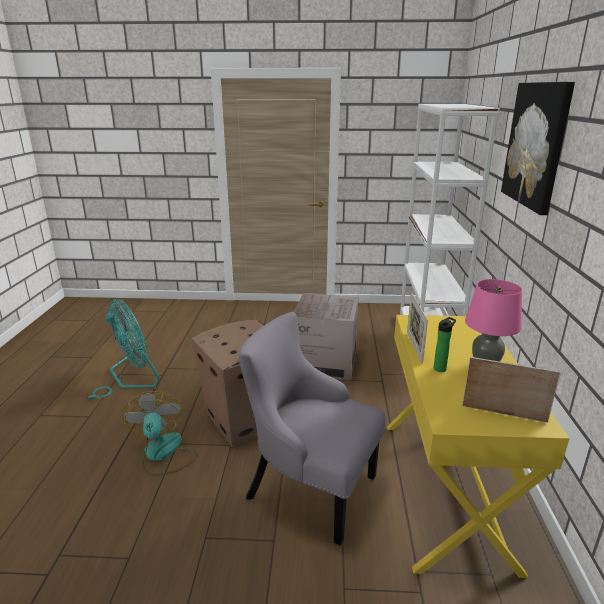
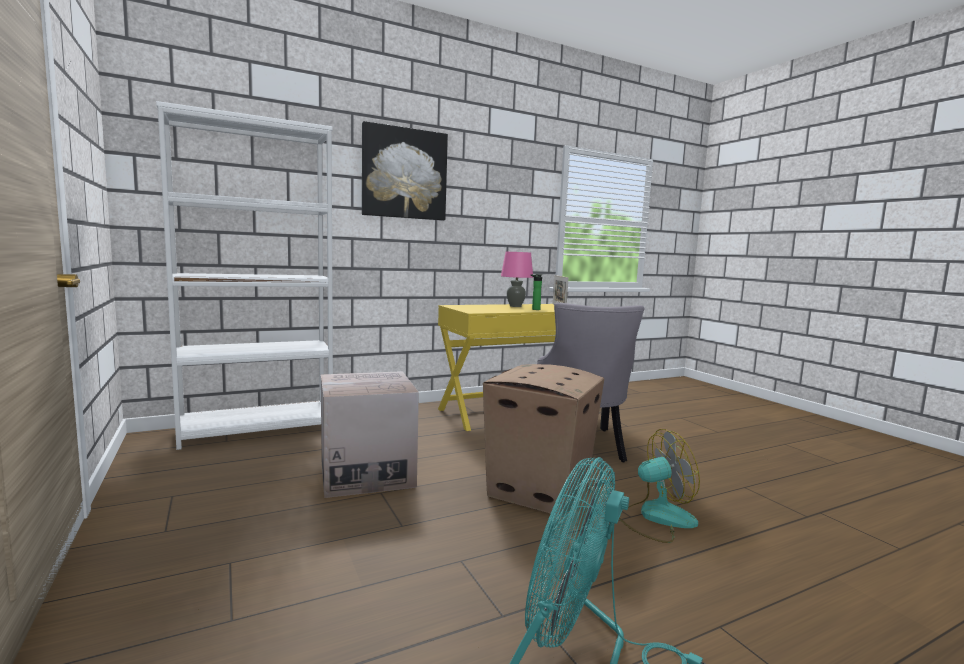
camera: 120 degrees left, 15 degrees down
(163, 454) = (655, 518): fan -> fan turned 150 degrees counterclockwise
(414, 347) = (517, 311): picture frame -> none

